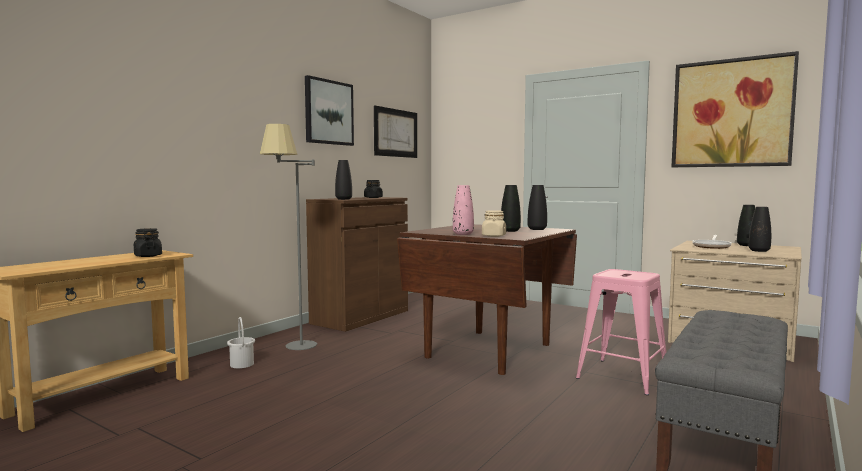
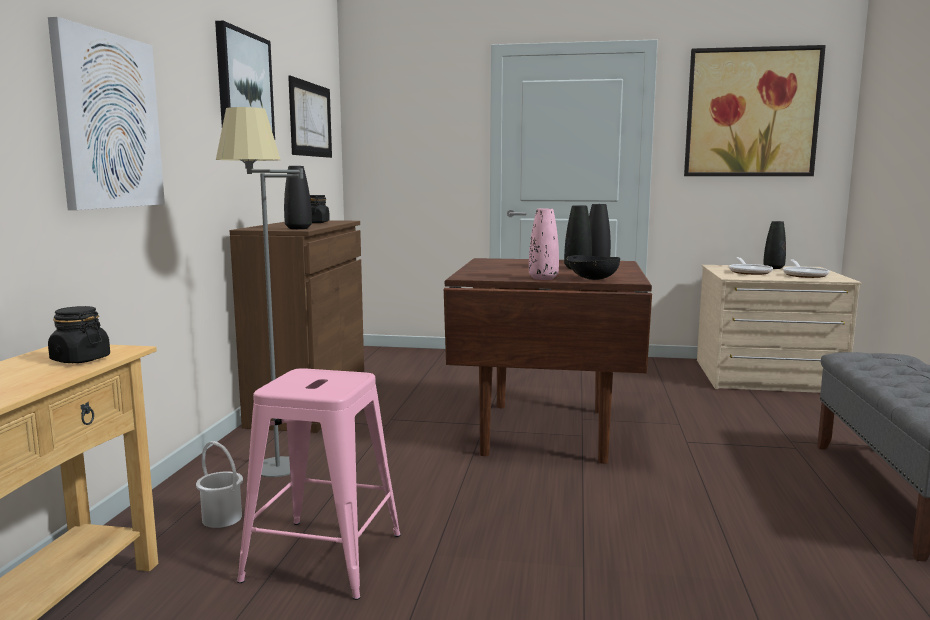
camera: 25 degrees left, 5 degrees up
(211, 134) = (108, 121): none -> picture
(494, 236) = (591, 279): beige jar -> black bowl
(622, 376) = (728, 440): pink stool -> pink stool (323, 557)
(759, 251) = (804, 275): black vase -> frying pan

